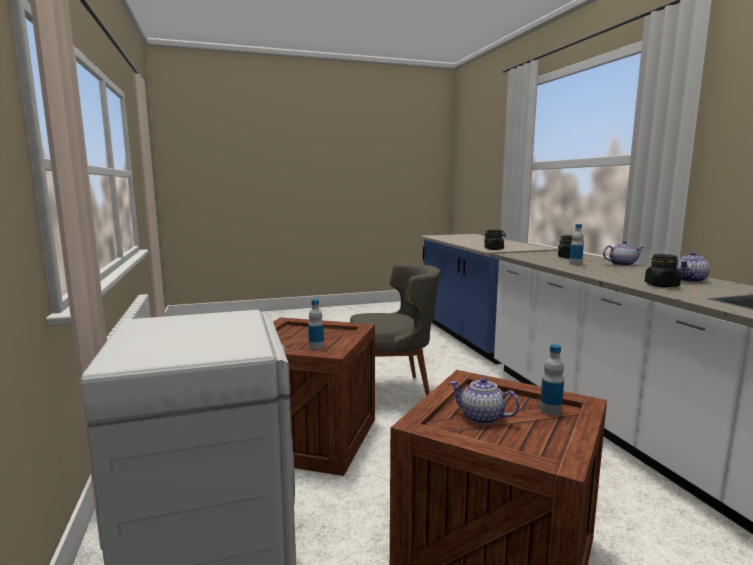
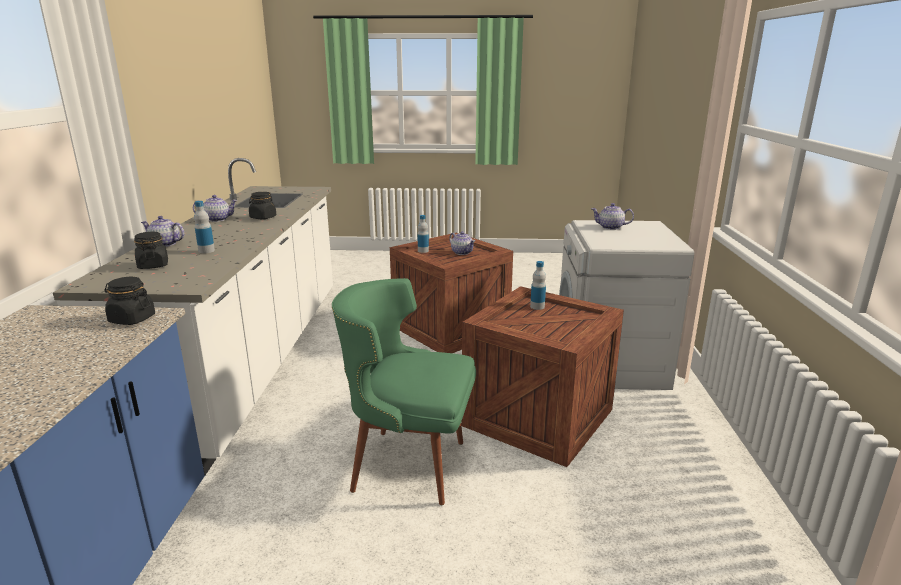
camera: 160 degrees left, 10 degrees up
(210, 342) = (610, 227): none -> teapot
(391, 391) = (410, 466): grey chair -> green chair

